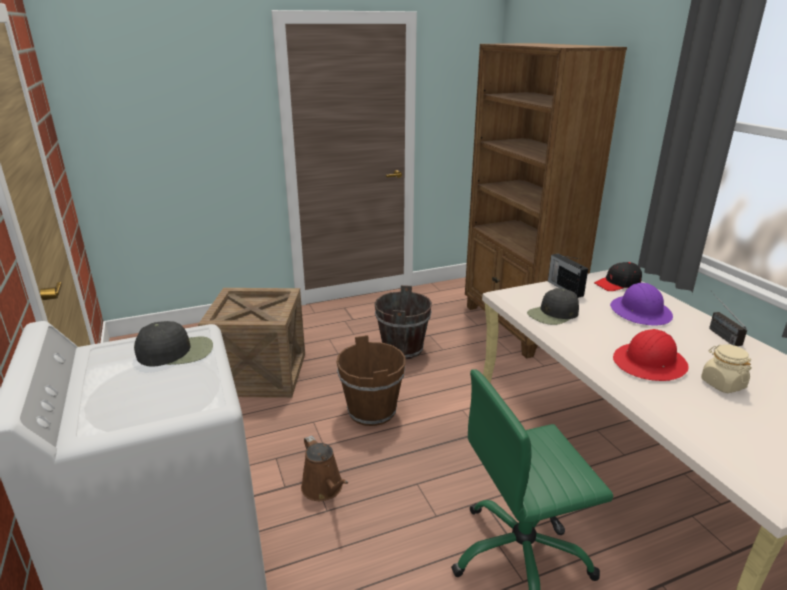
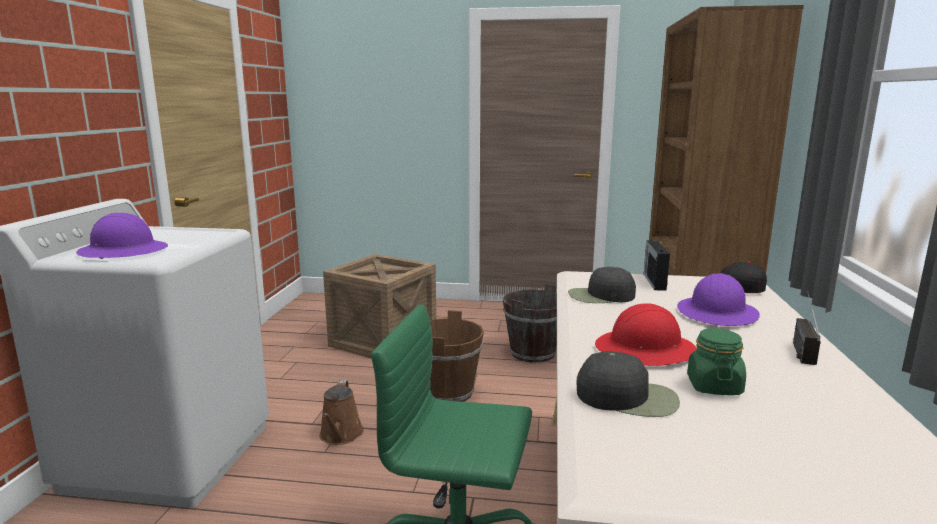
camera: 30 degrees right, 10 degrees down
(145, 400) = (123, 251): none -> purple hard hat
(176, 351) = (192, 236): black cap -> black cap (628, 397)
(722, 384) = (714, 386): beige jar -> green jar

